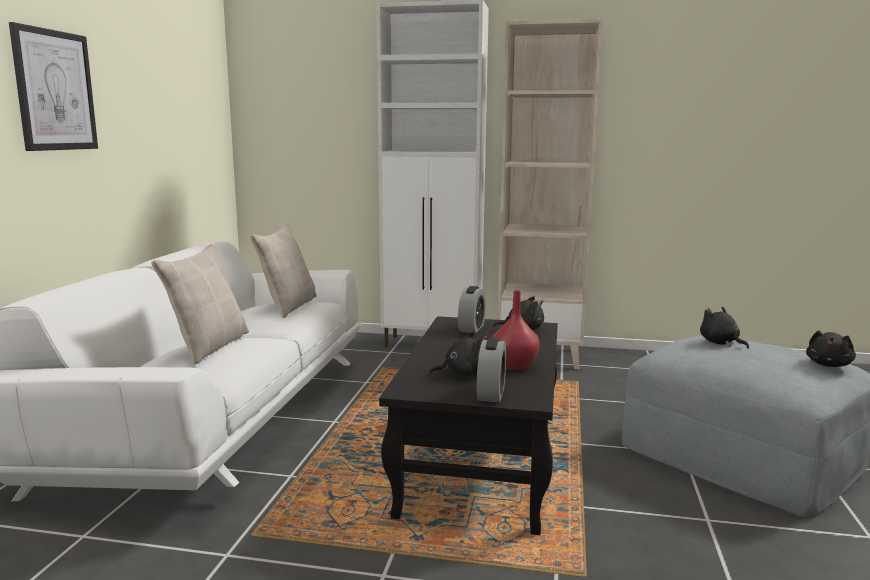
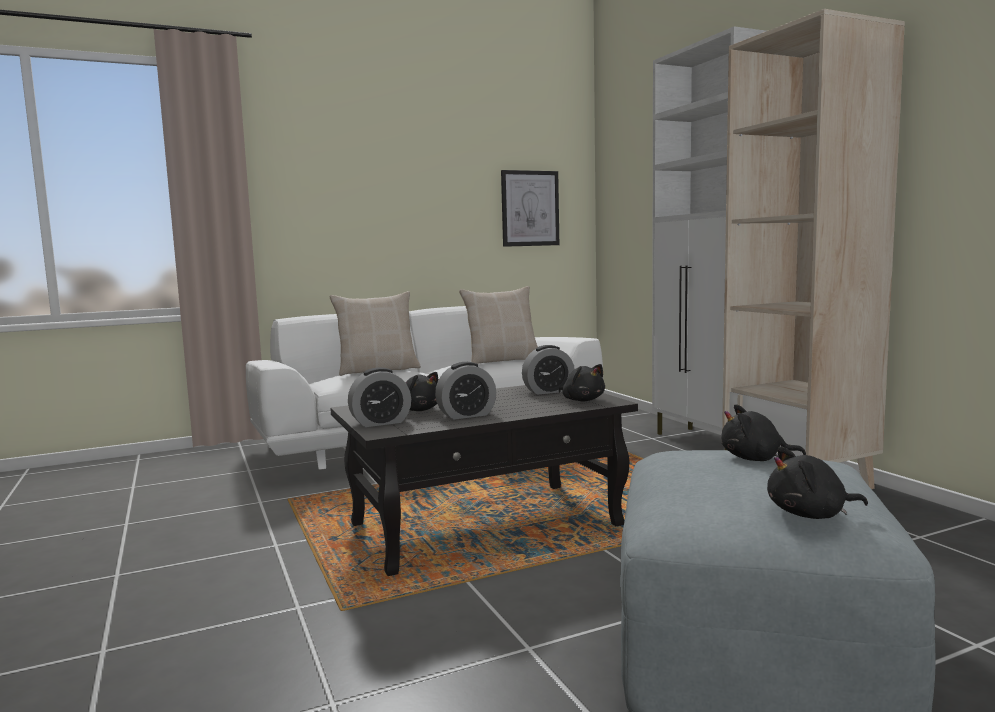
camera: 55 degrees right, 5 degrees down
(55, 90) = (372, 182): picture -> picture (530, 208)
(513, 365) = (466, 415): red vase -> alarm clock
(720, 343) = (755, 459): black plush toy -> black plush toy turned 105 degrees counterclockwise

